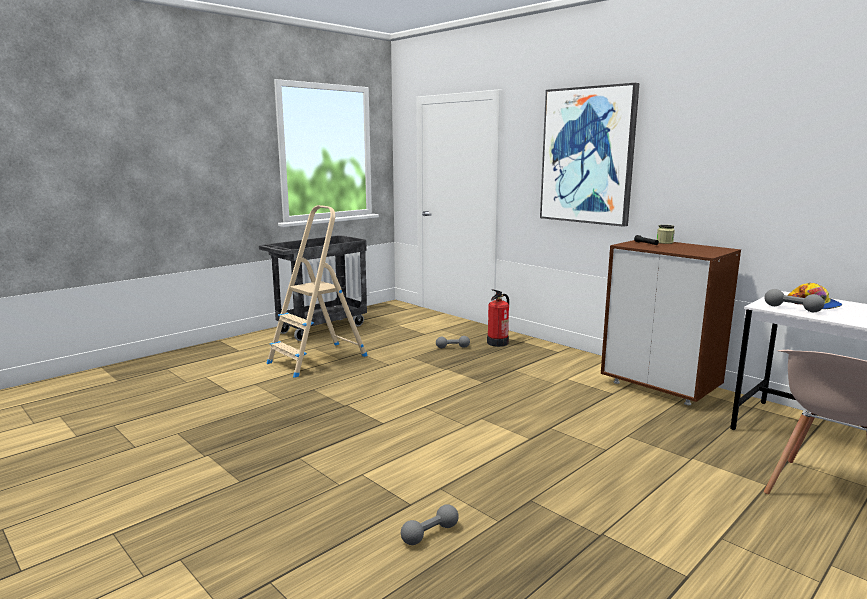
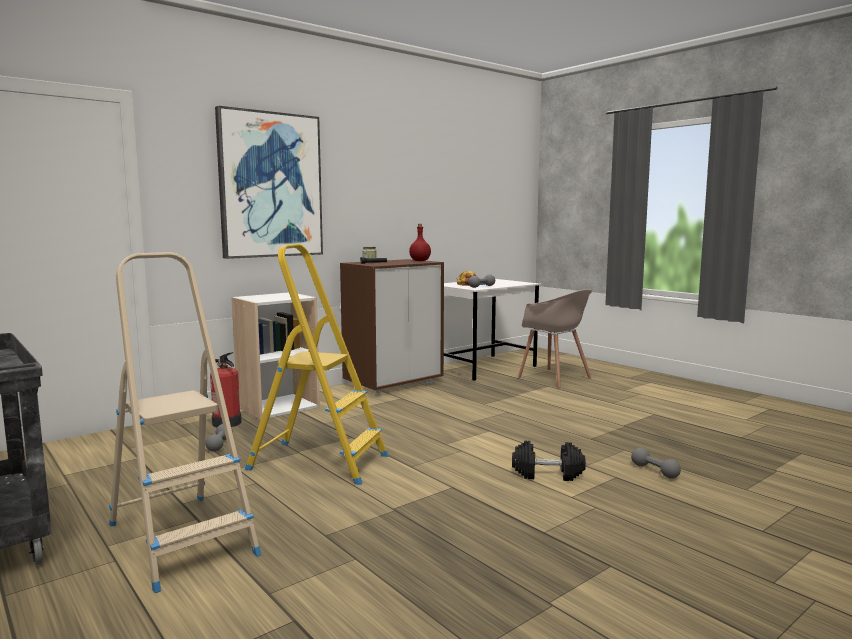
camera: 85 degrees left, 5 degrees down
(414, 465) = (547, 474): none -> black dumbbell
(426, 377) = (320, 462): none -> yellow step ladder
(548, 351) = (278, 406): none -> white bookcase
(709, 252) = (419, 261): none -> red bottle

